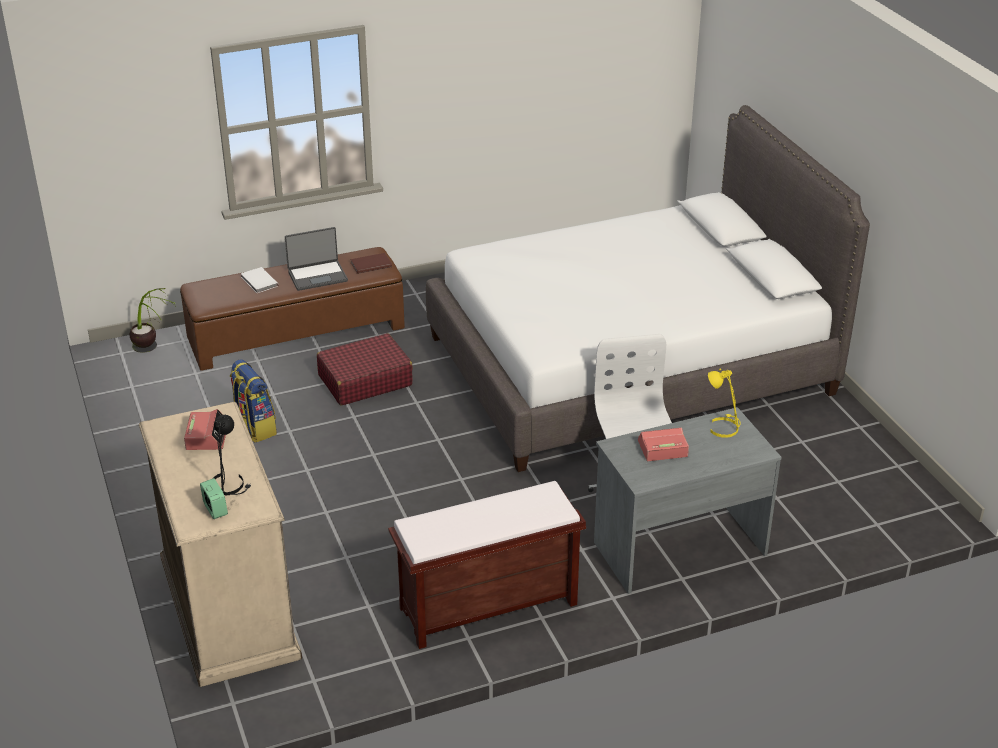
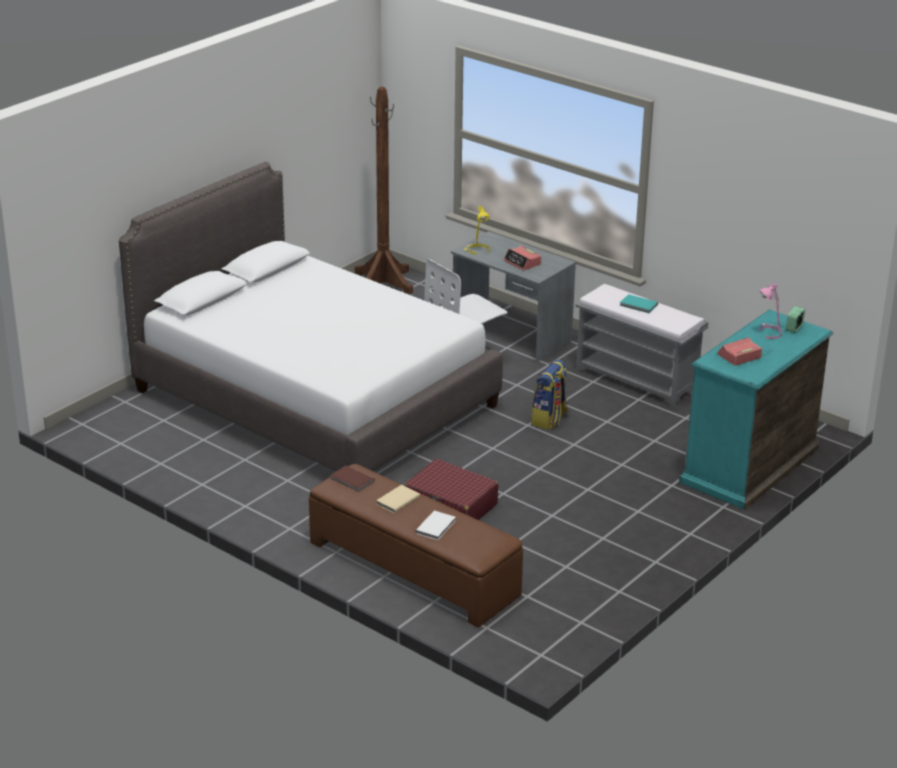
camera: 120 degrees left, 5 degrees down
(153, 351) = (519, 636): potted plant -> none
(228, 606) = (749, 466): beige dresser -> turquoise dresser
(229, 485) = (768, 332): black table lamp -> pink table lamp
(253, 428) = (566, 533): backpack -> backpack (549, 419)
(317, 276) = (396, 500): laptop -> beige book
(487, 607) = (637, 380): brown bench -> grey bench
(493, 517) = (638, 305): none -> turquoise book
(894, 495) = (383, 282): none -> brown clothes rack

